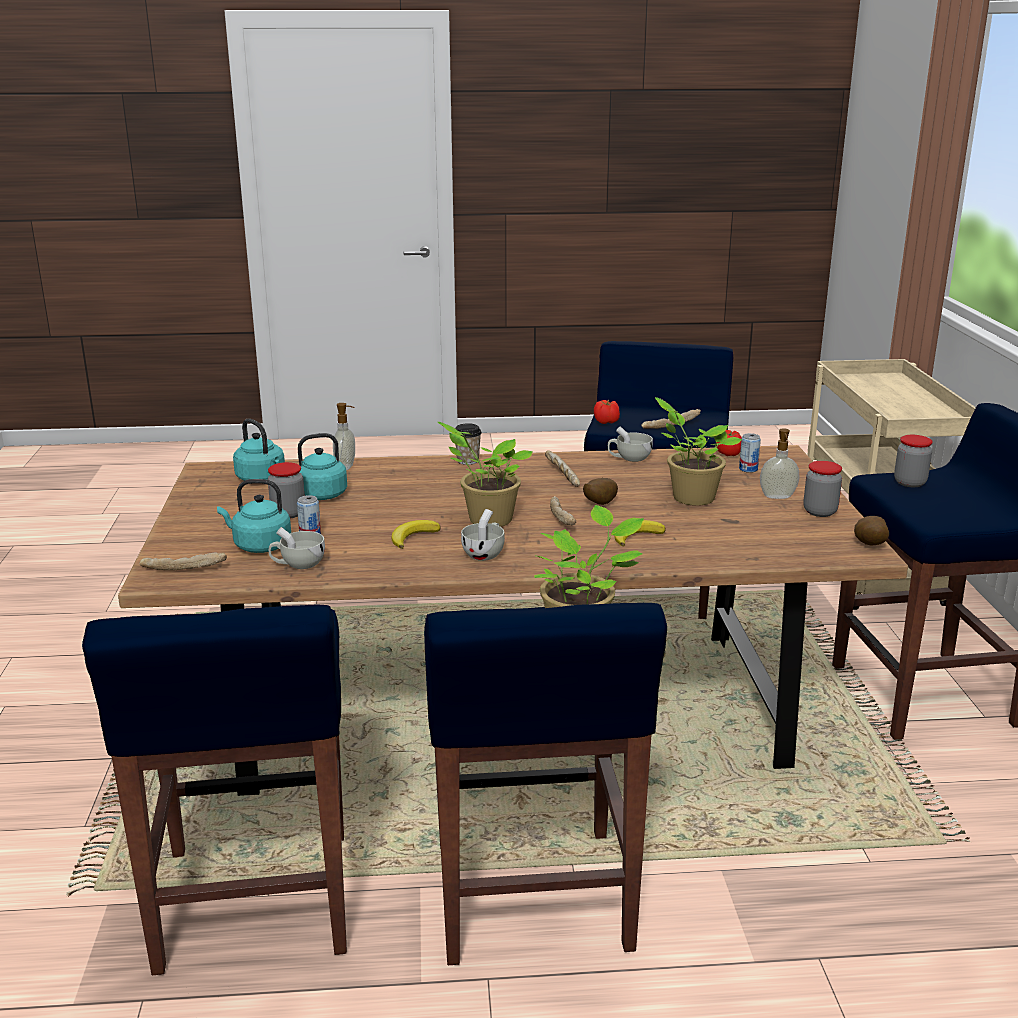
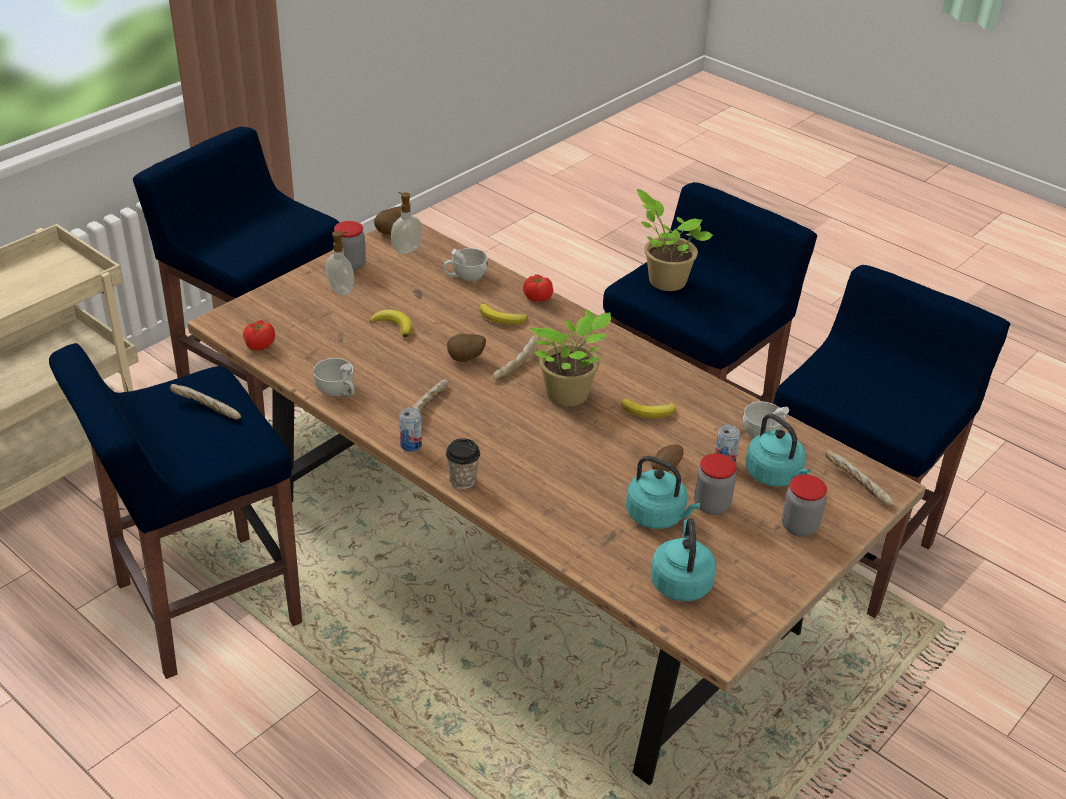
camera: 135 degrees left, 15 degrees up
(346, 467) = (580, 548): soap dispenser -> soap dispenser (406, 249)
(349, 516) = (665, 468): none -> potato
(485, 553) = (622, 365): white cup -> white cup (465, 276)
(606, 422) = (239, 453): tomato -> tomato (537, 298)
(690, 497) = (394, 325): potted plant -> banana
(748, 469) = (290, 323): can -> can (411, 445)
(909, 483) = (236, 247): jar -> jar (799, 527)

